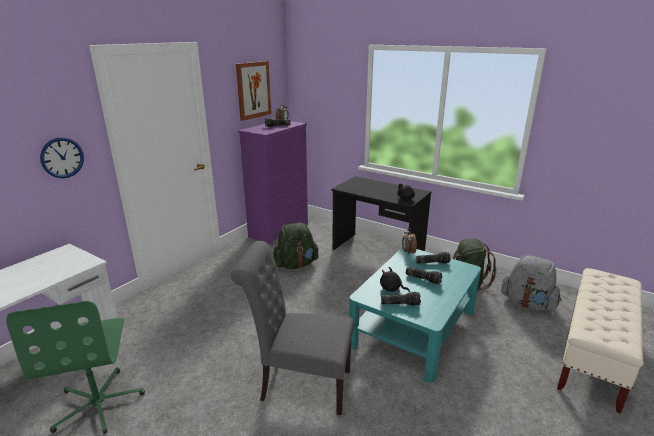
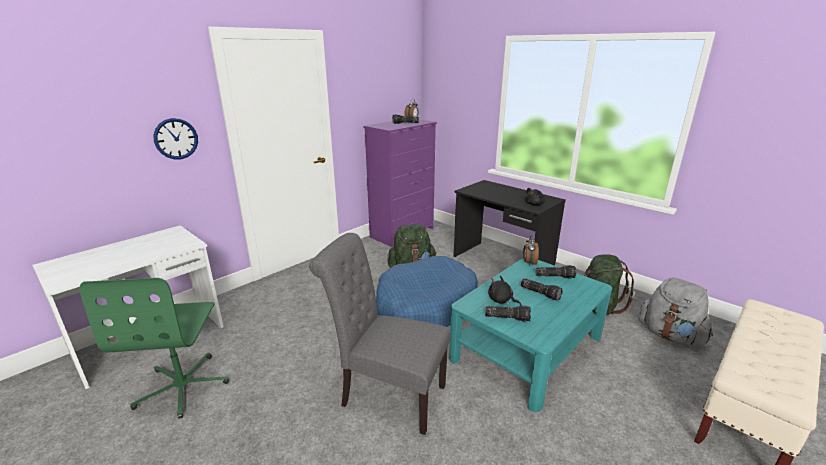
camera: 10 degrees right, 0 degrees up
(253, 90) = (382, 85): picture -> none
(317, 299) = (426, 306): none -> blue dog bed

